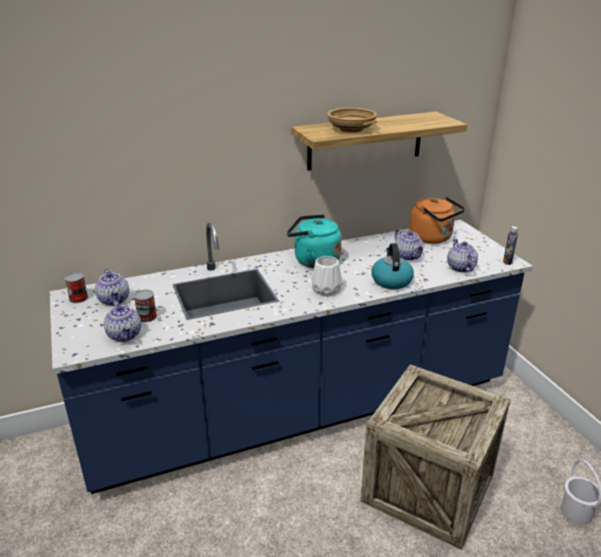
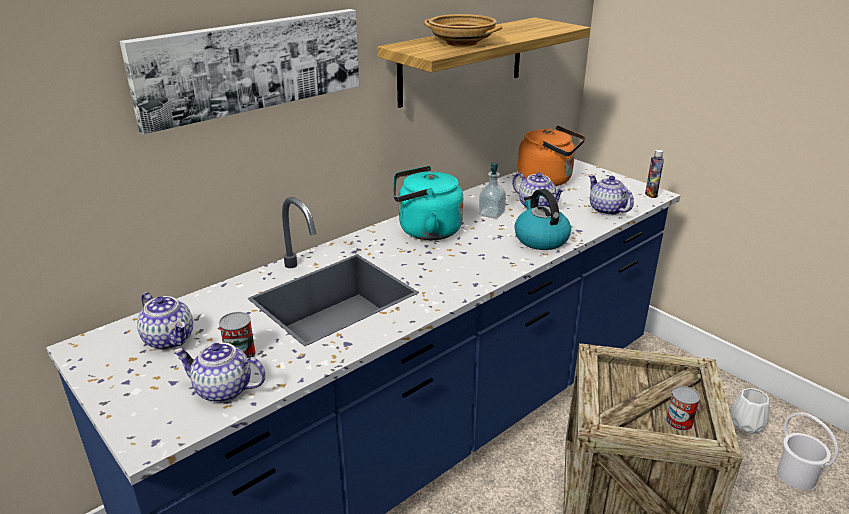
camera: 20 degrees left, 0 degrees up
(78, 298) = (106, 348): can -> can (679, 421)
(125, 335) = (223, 390): teapot -> teapot turned 150 degrees clockwise
(194, 134) = (251, 65): none -> picture
(325, 289) = (468, 266): white vase -> white vase (745, 424)
(369, 256) = (491, 214): none -> soap dispenser

